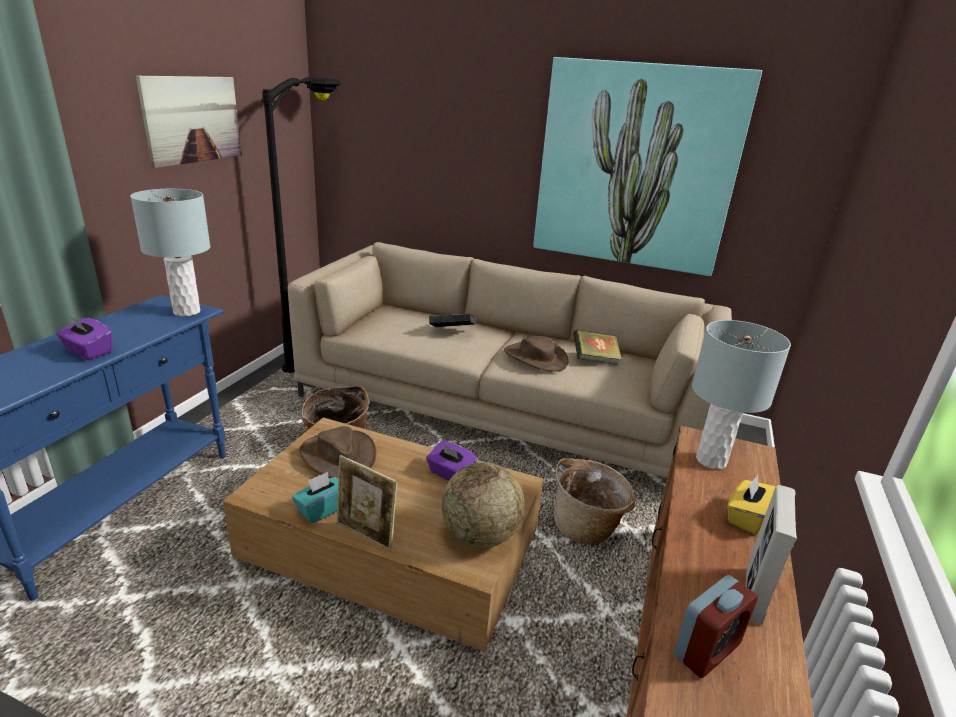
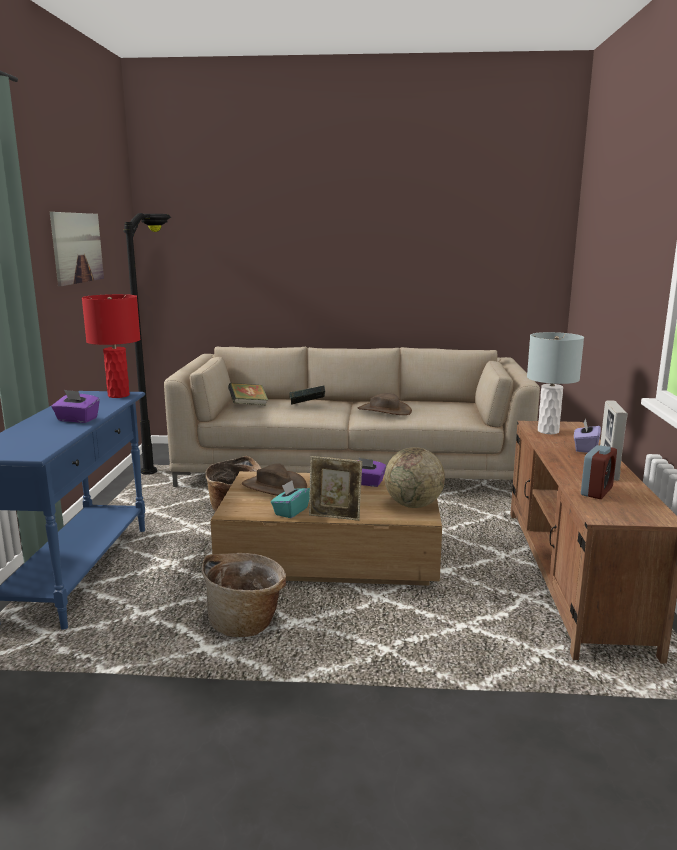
camera: 15 degrees left, 10 degrees down
(186, 311) = (118, 395): grey table lamp -> red table lamp
(587, 527) = (462, 520): basket -> basket (246, 623)
(595, 360) = (428, 406): book -> book (248, 405)
(635, 167) = (425, 261): picture -> none
(747, 517) = (585, 448): yellow tissue box -> purple tissue box

